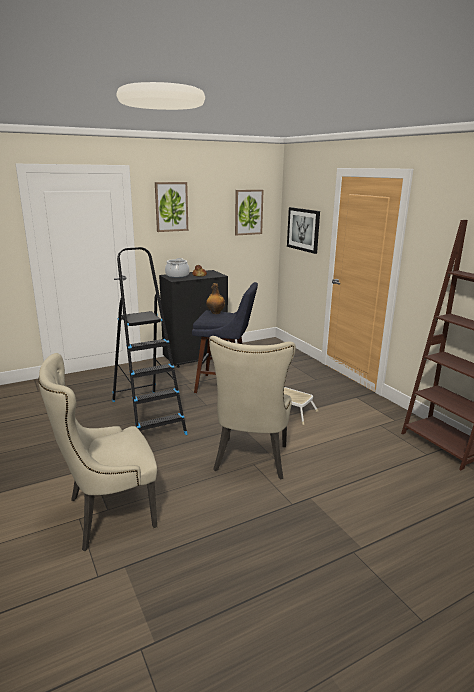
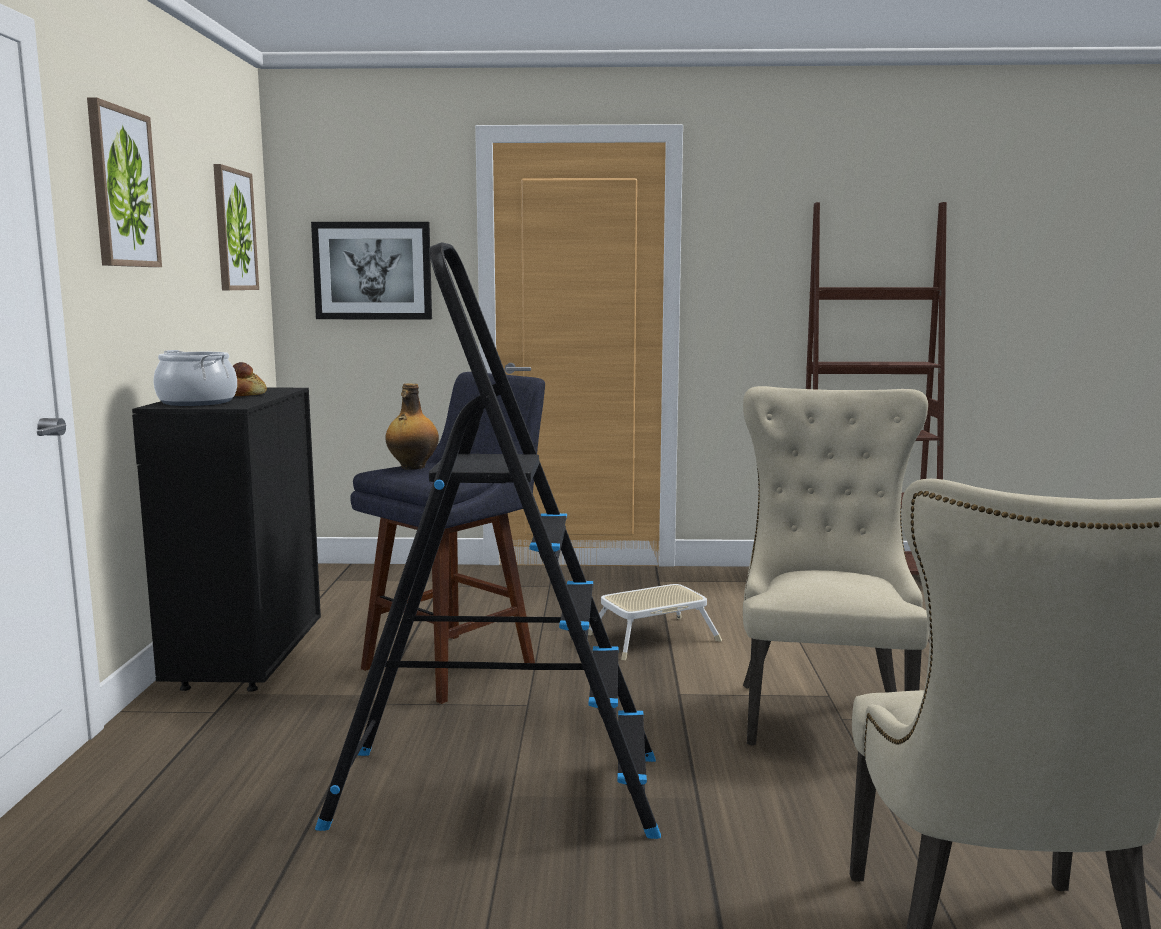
camera: 60 degrees left, 10 degrees down
(251, 459) = (823, 716): beige chair -> beige chair turned 120 degrees counterclockwise

